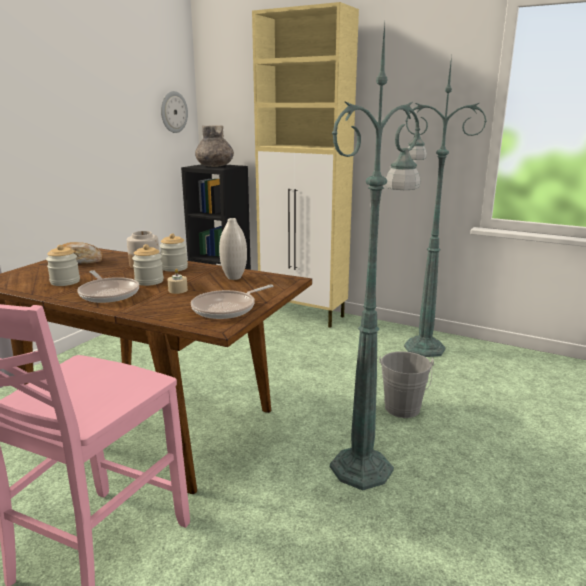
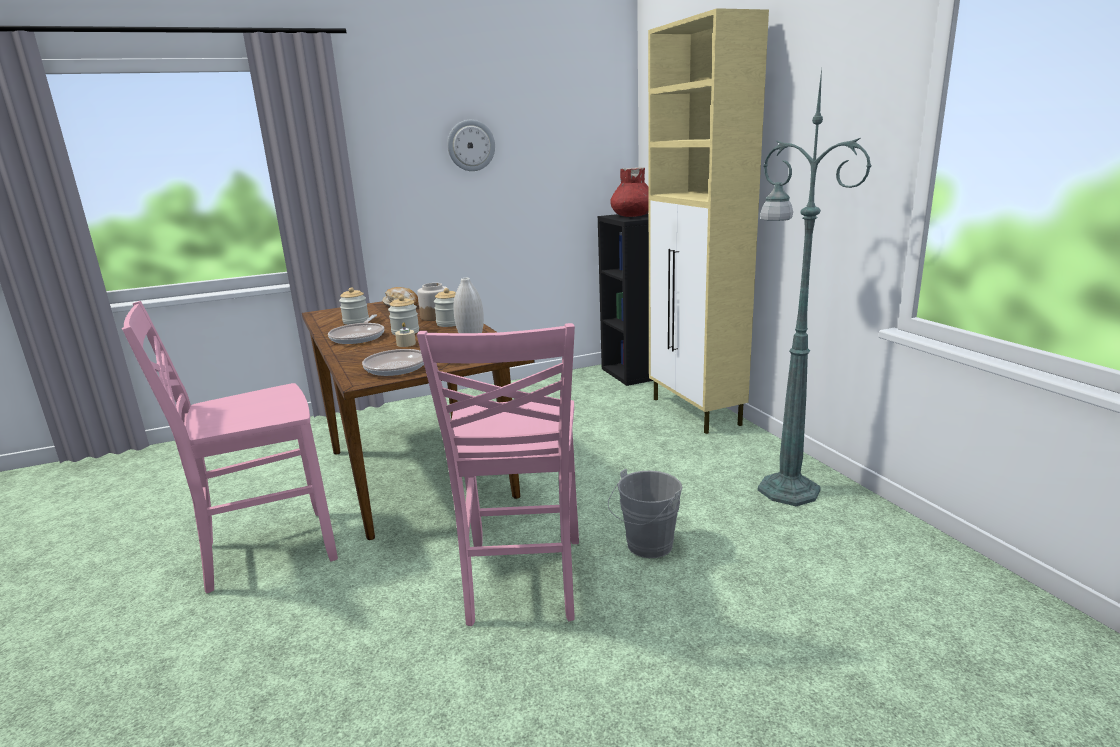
camera: 40 degrees right, 0 degrees up
(173, 112) = (599, 153): wall clock -> wall clock (471, 145)
(215, 166) = (633, 216): grey vase -> red vase
(364, 467) = (522, 582): green floor lamp -> pink chair

